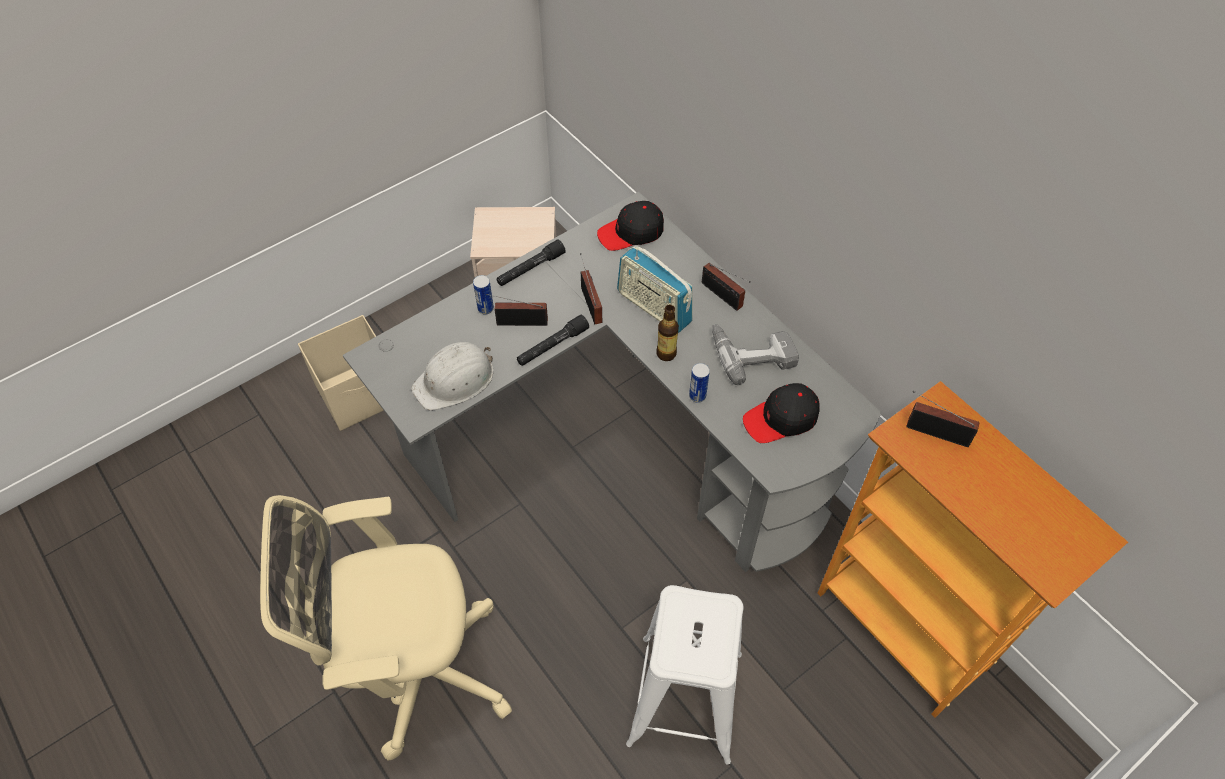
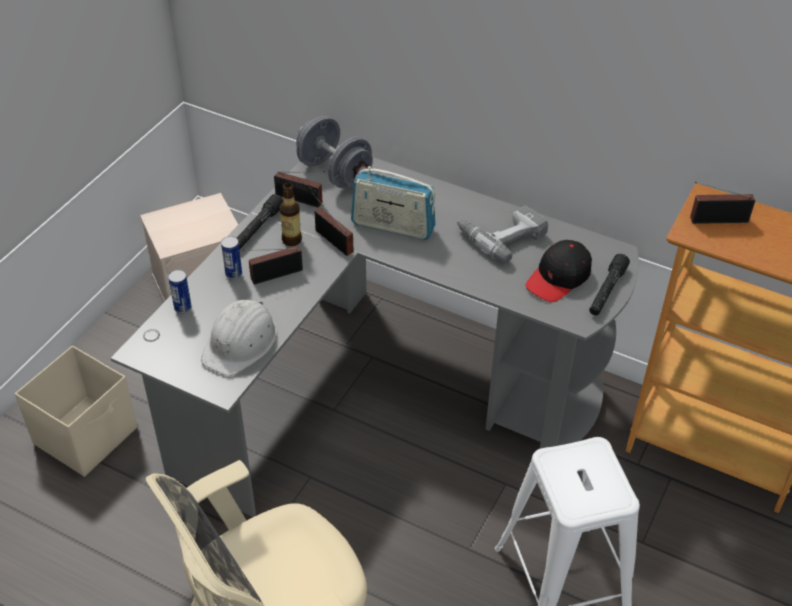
camera: 25 degrees left, 10 degrees down
(552, 346) = (318, 285): black flashlight -> black flashlight (607, 291)
(631, 232) = (335, 173): black cap -> grey dumbbell
(666, 353) = (427, 259): bottle -> bottle (292, 240)
(697, 396) = (475, 283): can -> can (183, 308)
(723, 297) = (449, 199): radio -> radio (301, 200)

